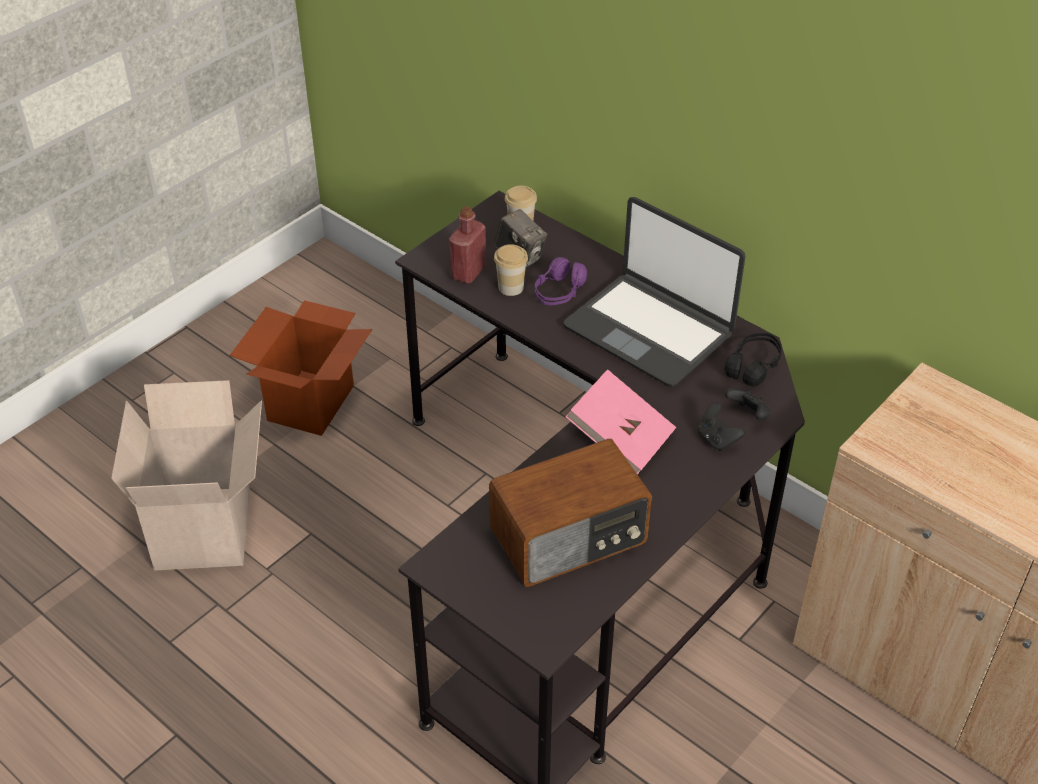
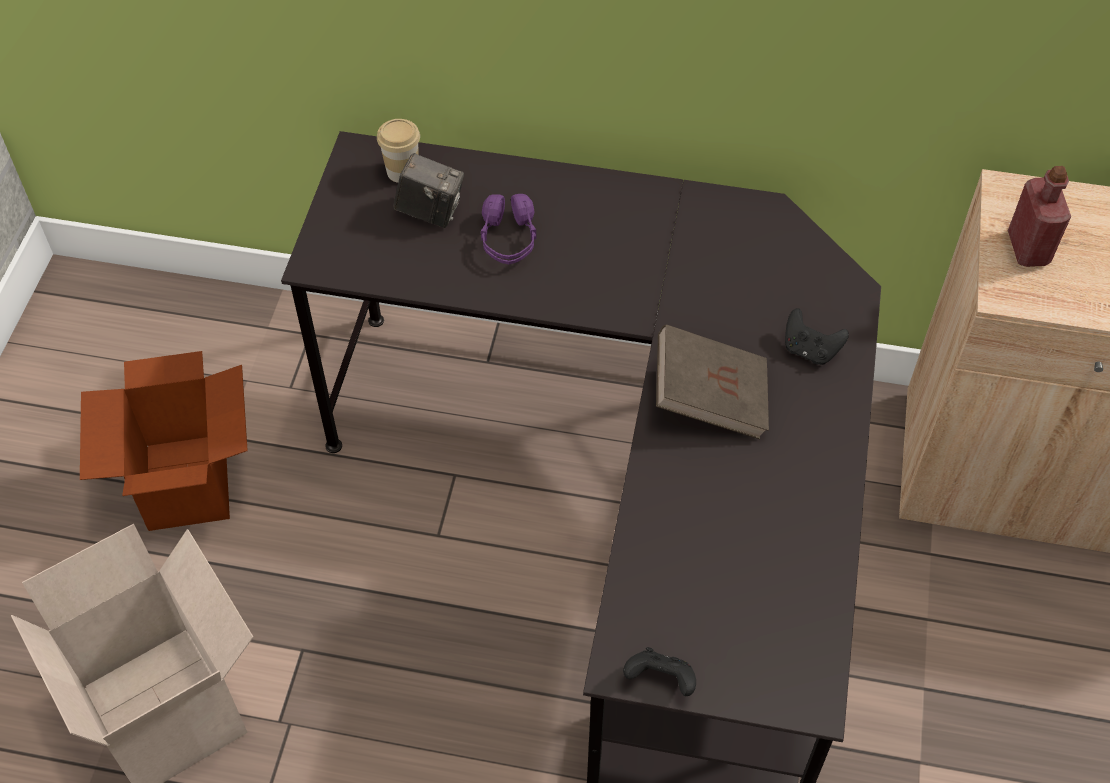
camera: 30 degrees left, 10 degrees up
(468, 272) = (383, 258): red bottle -> red bottle (1028, 248)
(511, 287) = (448, 257): cup -> none
(570, 538) = (745, 552): radio -> none
(620, 438) = (709, 399): pink book -> brown book
(649, 330) = (643, 245): laptop -> none
(749, 415) = (821, 304): black game controller -> black game controller (660, 680)
(753, 366) = (784, 242): black headphones -> none

